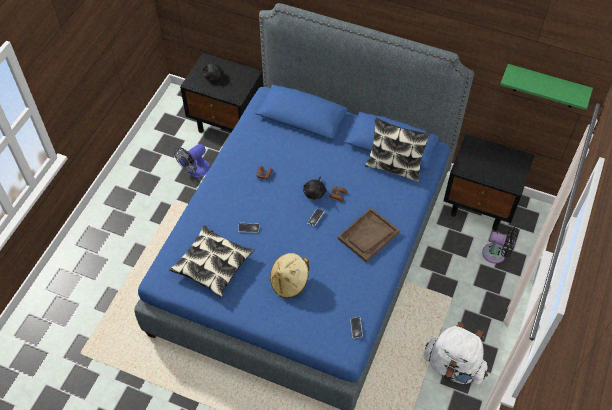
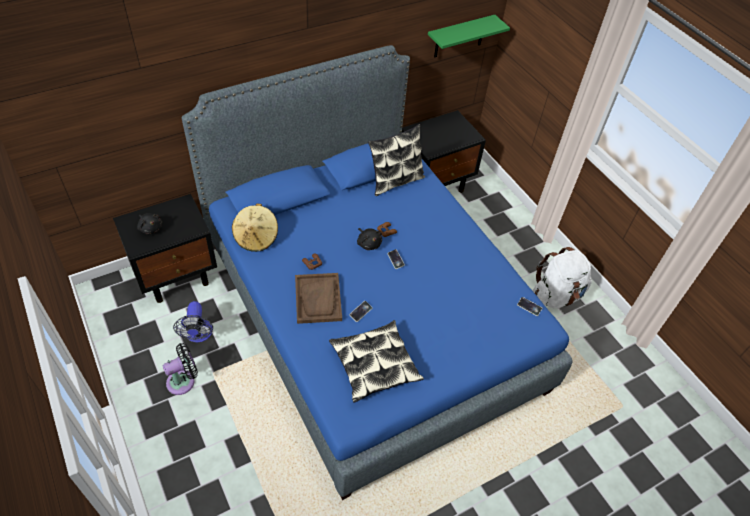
camera: 55 degrees left, 5 degrees down
(289, 282) = (445, 321): beige hat -> beige hat (256, 237)
(368, 236) = (446, 240): brown tray -> brown tray (318, 299)
(496, 254) = (483, 205): black fan -> black fan (183, 381)

